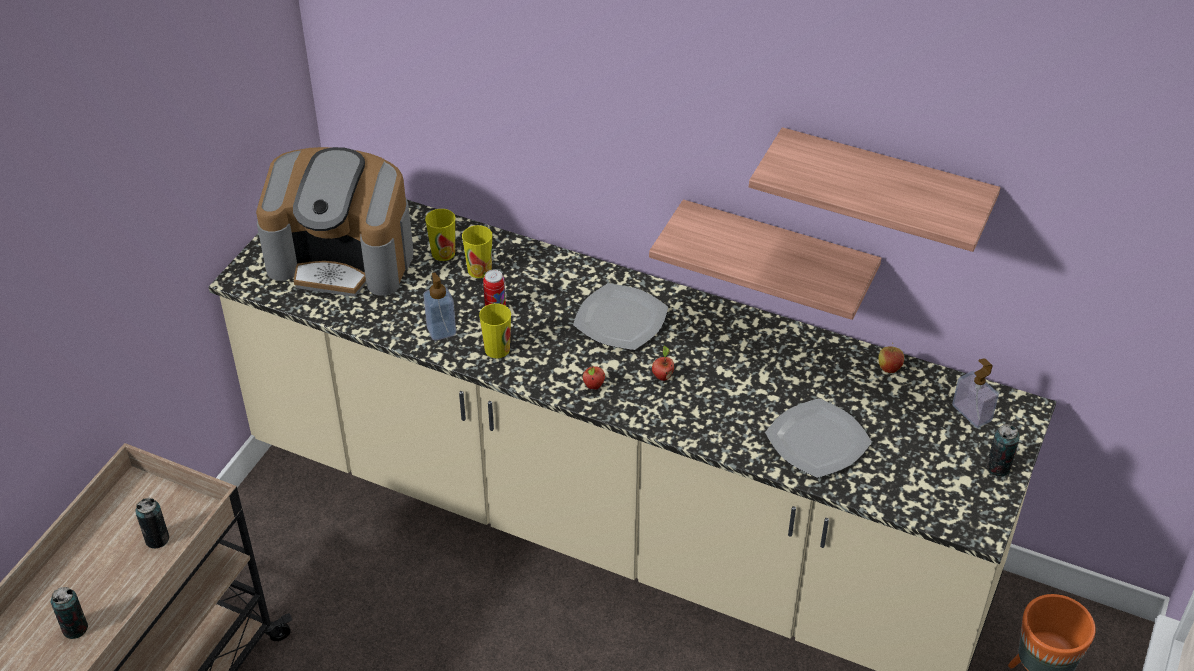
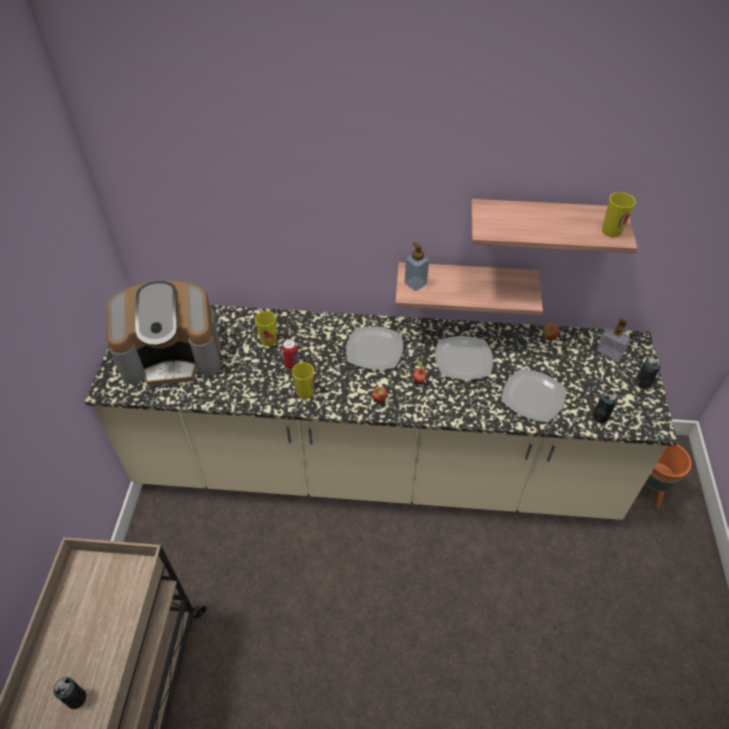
camera: 20 degrees left, 5 degrees up
(157, 539) = (113, 602): can -> can (600, 416)
(441, 331) = (262, 389): soap dispenser -> soap dispenser (415, 284)
(443, 253) = (239, 334): cup -> cup (611, 231)
(741, 364) = (462, 359): none -> plate

